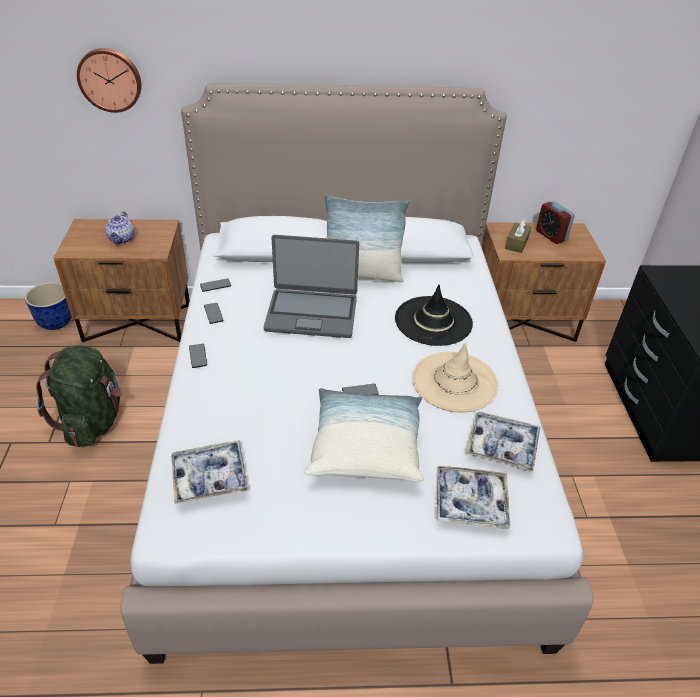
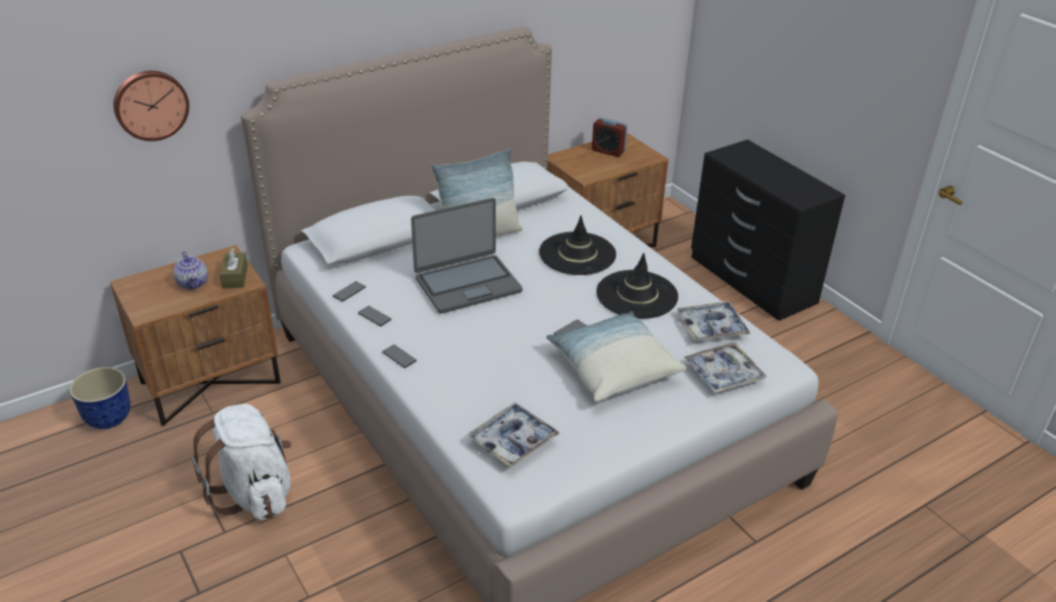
camera: 30 degrees left, 5 degrees down
(92, 421) = (255, 492): green backpack -> white backpack
(454, 382) = (636, 295): beige hat -> black hat
(517, 243) = (585, 166): brown tissue box -> brown tissue box (235, 277)

